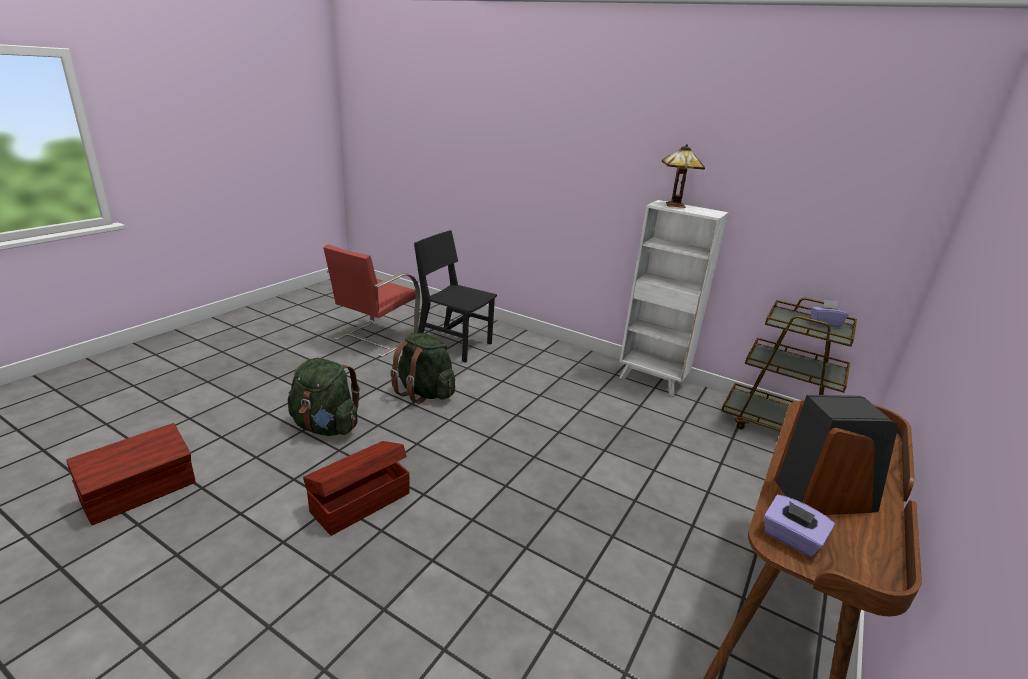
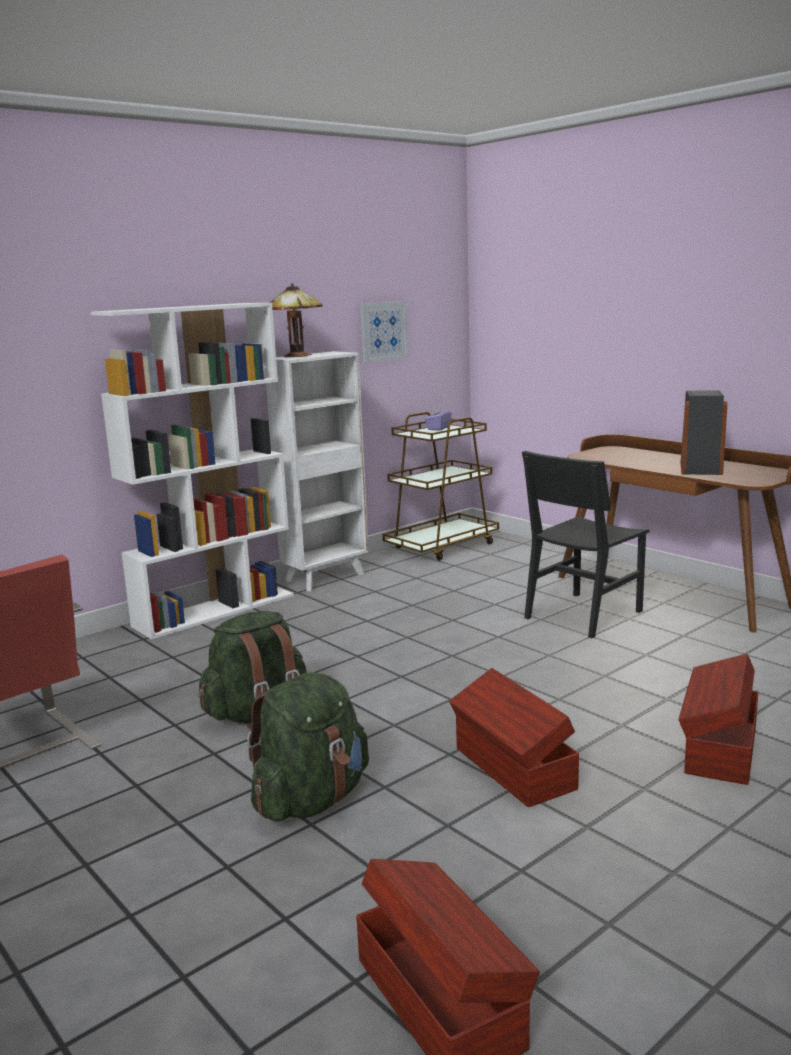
camera: 70 degrees left, 10 degrees down
(396, 628) = (719, 748): none -> brown storage box
(454, 345) = (117, 681): black chair -> black chair (583, 614)
(565, 352) = (215, 610): none -> white bookcase
(791, 539) = (748, 479): purple tissue box -> none
(804, 210) = (383, 331): none -> picture

